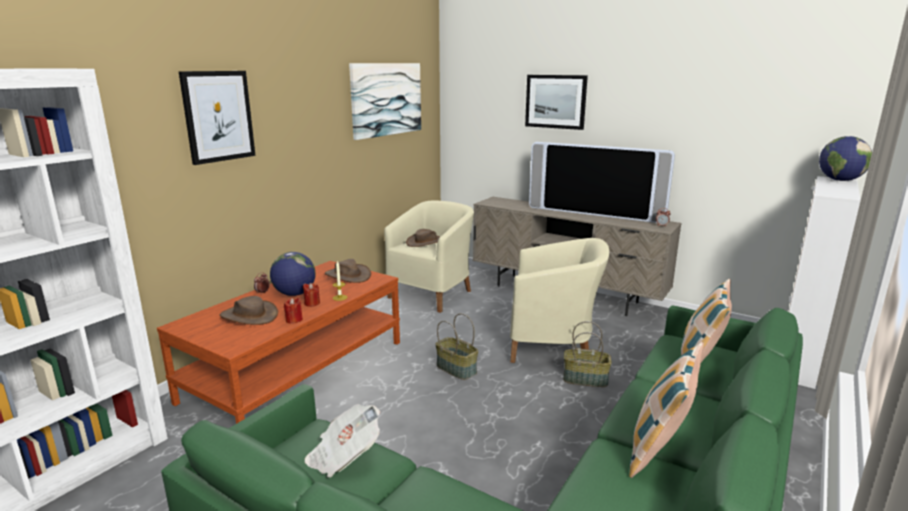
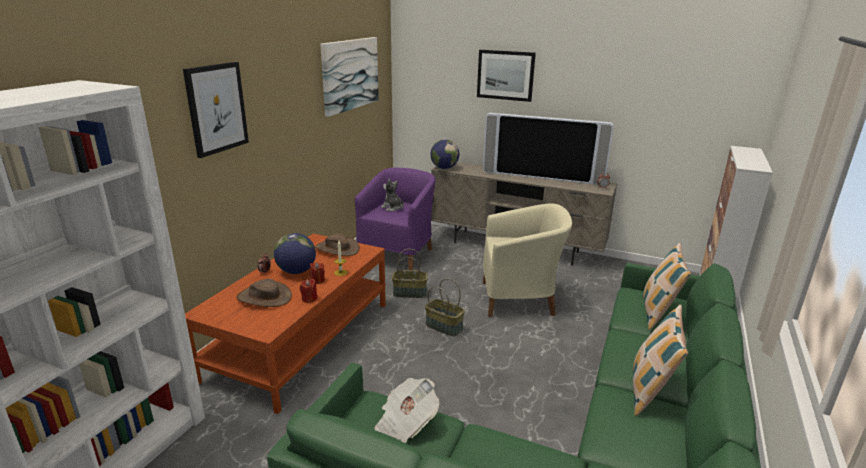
camera: 10 degrees left, 5 degrees up
(426, 242) = (392, 208): brown hat -> plush toy
(433, 294) = (398, 254): beige armchair -> purple armchair
(585, 379) = (555, 327): basket -> basket (410, 293)
(840, 180) = (749, 150): globe -> globe (444, 168)

